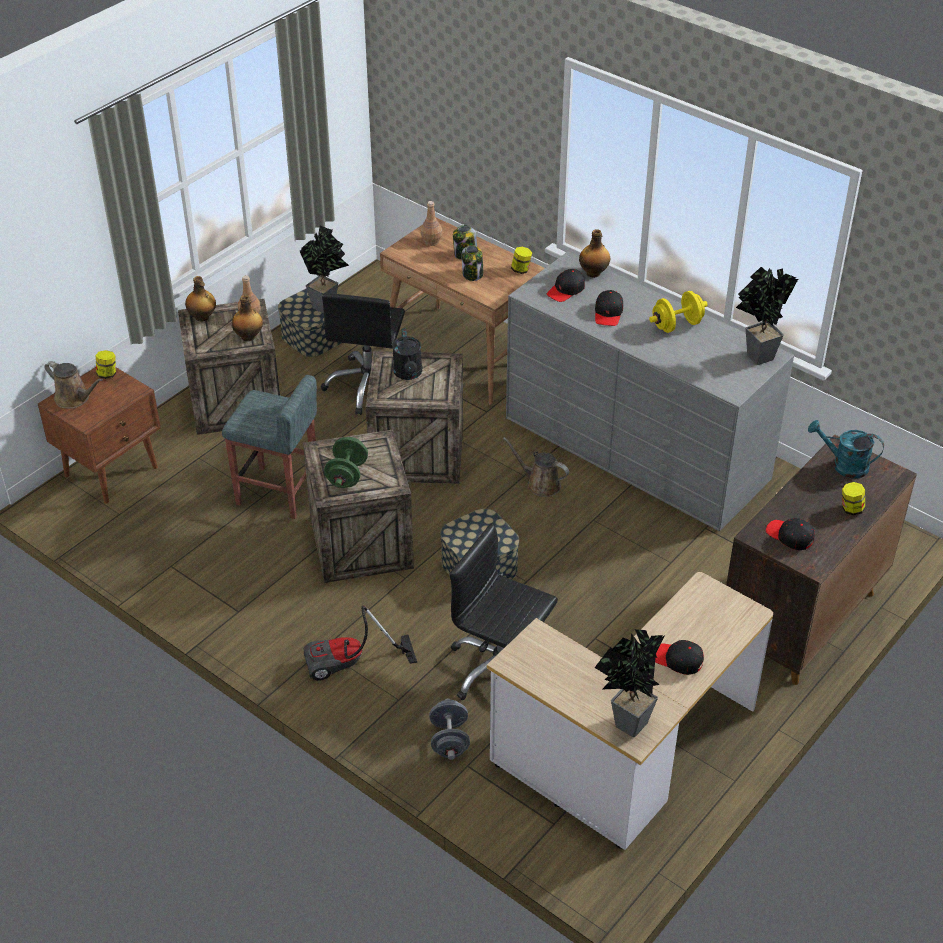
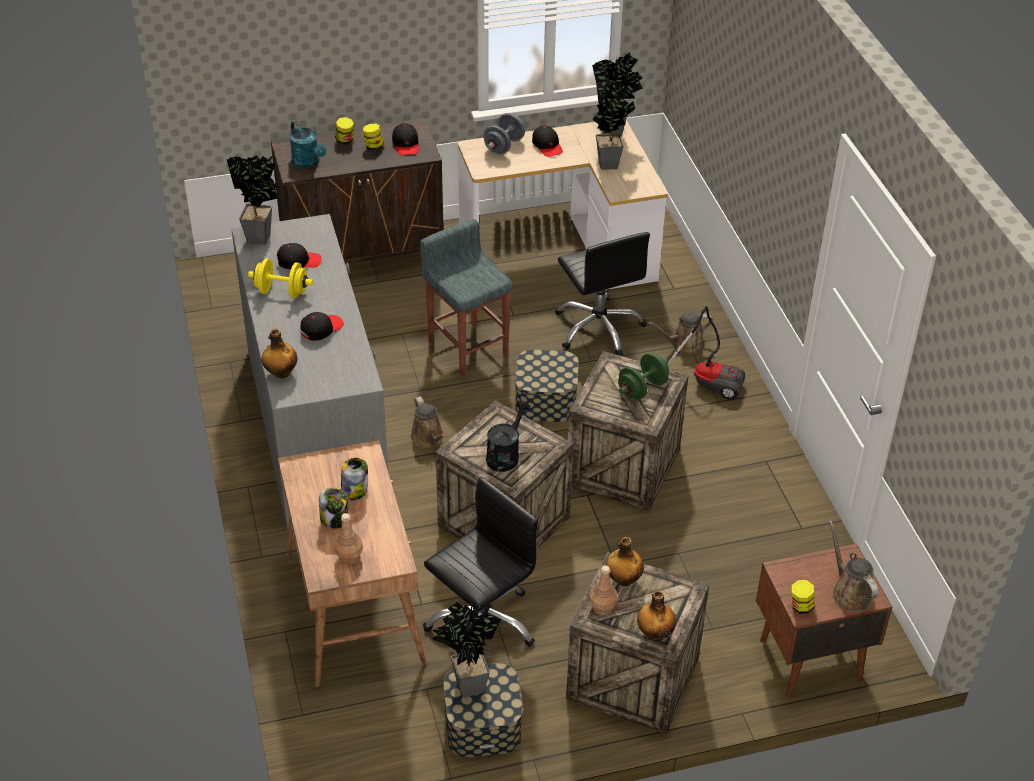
camera: 145 degrees left, 0 degrees up
(278, 493) = (661, 548): grey stool -> grey stool (467, 348)
(401, 696) = (684, 345): none -> brown watering can
(449, 740) = (673, 306): grey dumbbell -> grey dumbbell (504, 146)
(521, 270) = (303, 470): jar -> jar (373, 146)
(566, 290) = (327, 368): black cap -> black cap (299, 261)
(589, 674) = (609, 162): none -> potted plant

